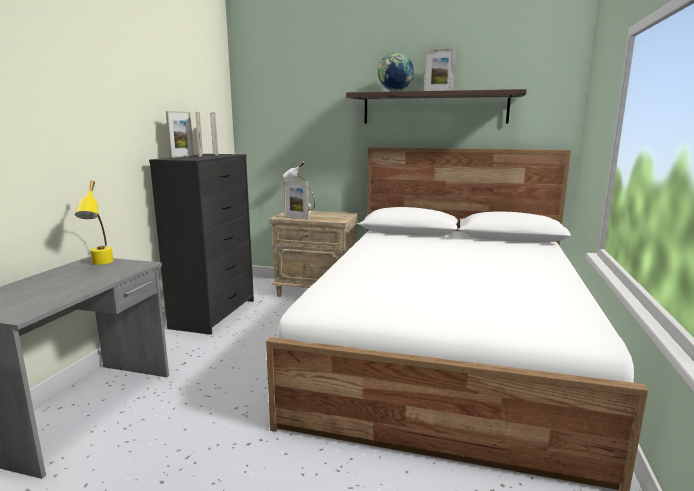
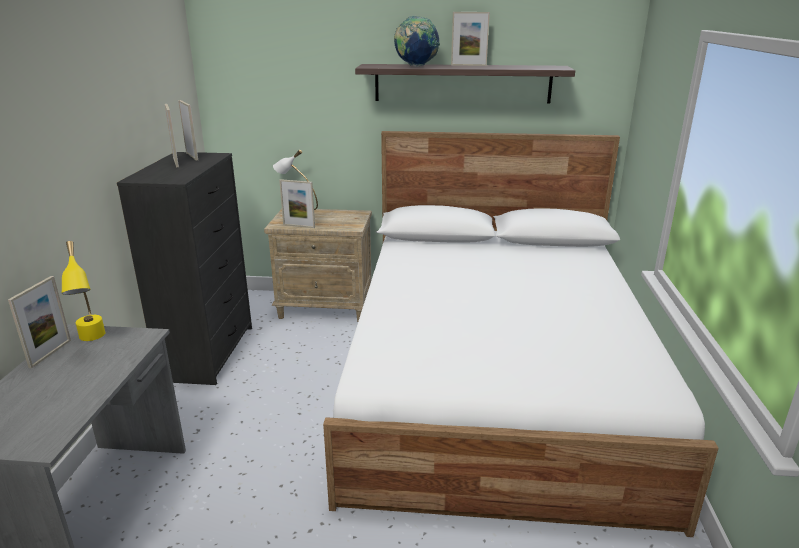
camera: 10 degrees left, 10 degrees up
(182, 156) = (153, 168): picture frame -> picture frame (50, 353)

